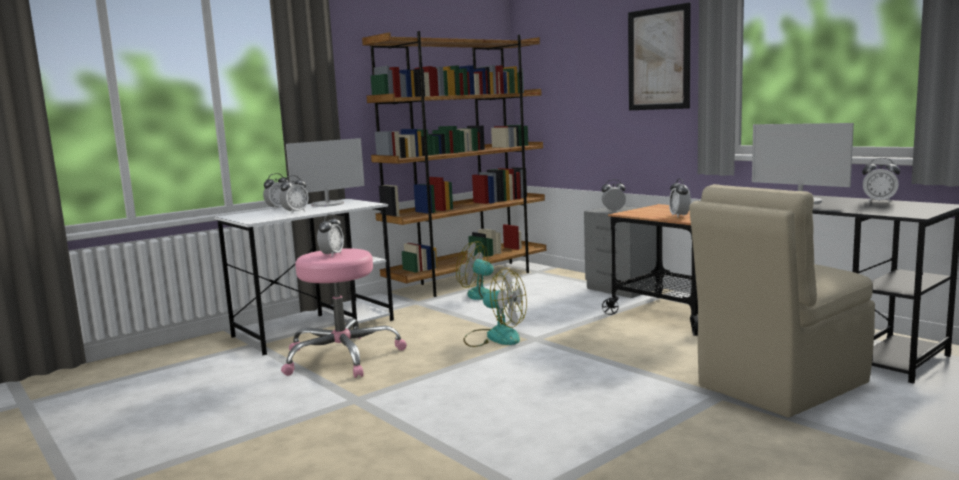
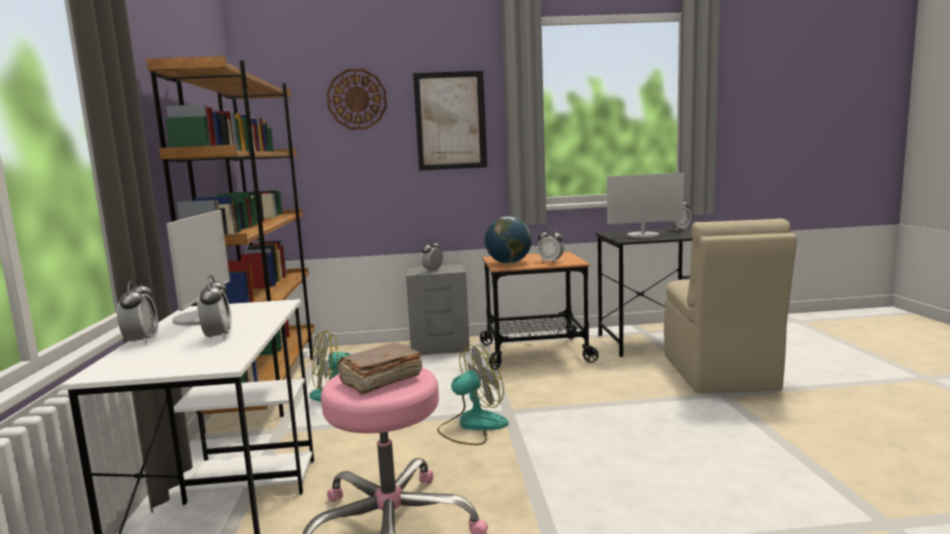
camera: 55 degrees left, 0 degrees up
(332, 255) = (380, 380): alarm clock -> brown book
(586, 42) = (357, 99): none -> wall clock
(646, 211) = (508, 263): none -> globe

